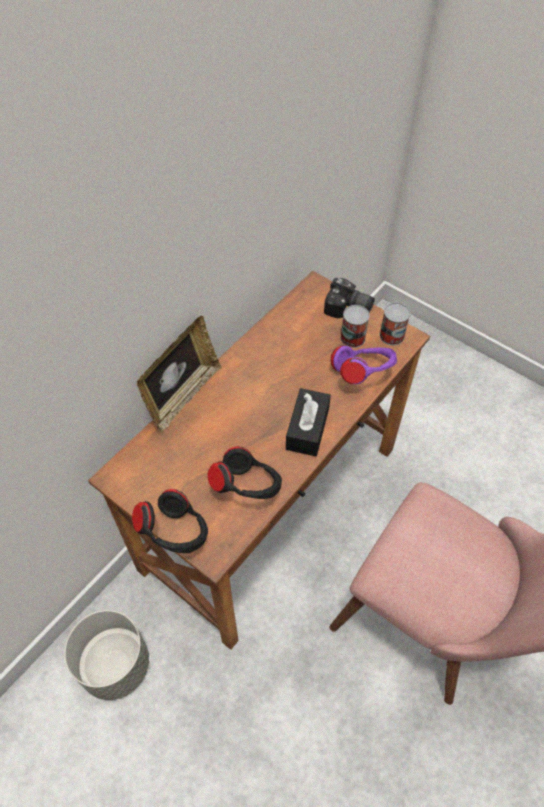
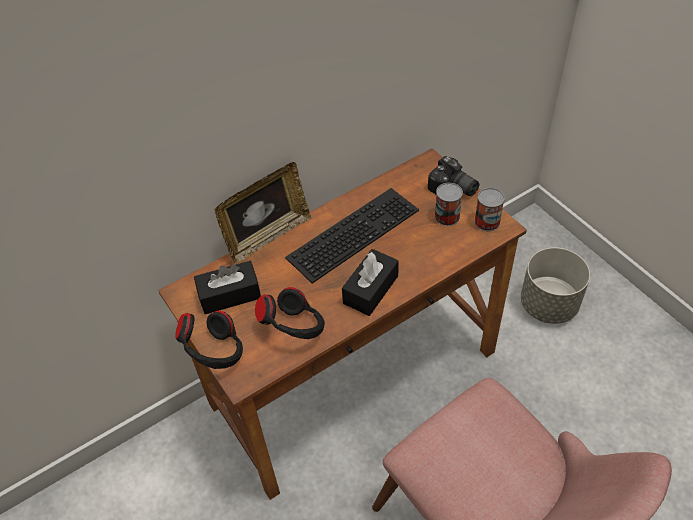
camera: 20 degrees right, 5 degrees down
(115, 664) = (162, 483): grey planter -> grey planter (548, 304)
(167, 467) = (229, 295): none -> black tissue box
(267, 372) = (352, 231): none -> keyboard
(362, 374) = (443, 251): purple headphones -> none

